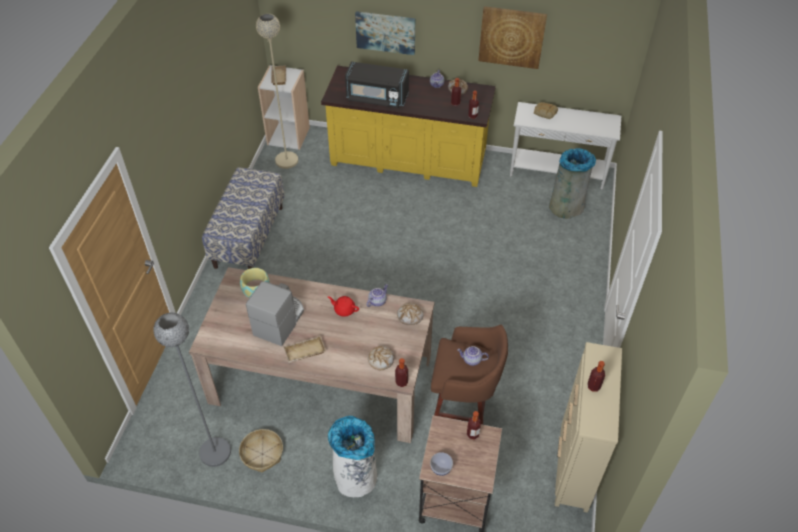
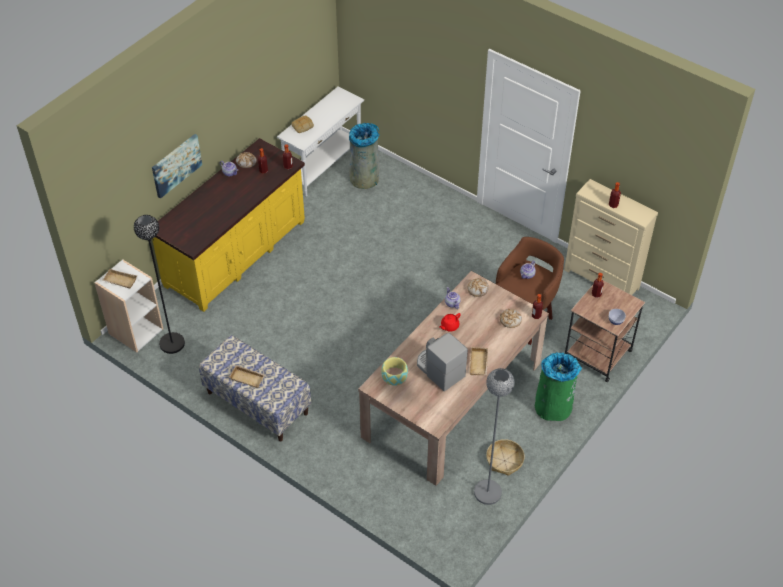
camera: 65 degrees left, 0 degrees up
(236, 202) = (248, 378): none -> beige tray
(287, 161) = (172, 343): beige floor lamp -> black floor lamp
(355, 477) = (553, 407): white trash can -> green trash can
(377, 97) = (217, 217): black microwave -> none
(511, 37) = (259, 89): picture -> none

